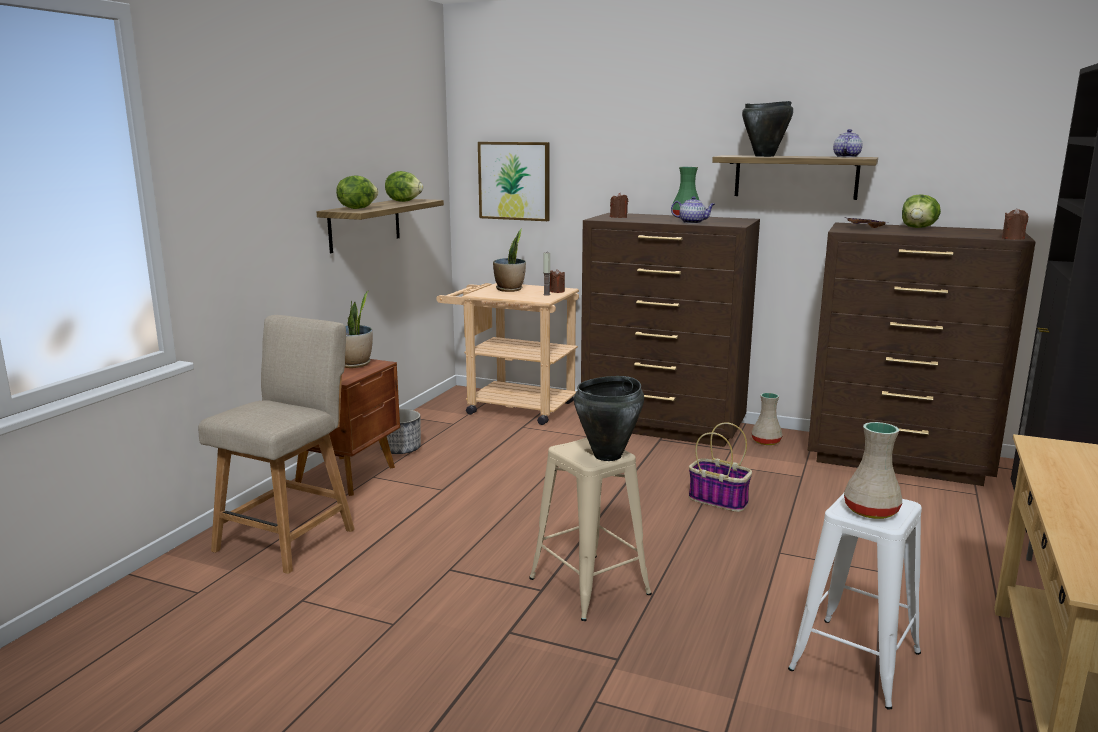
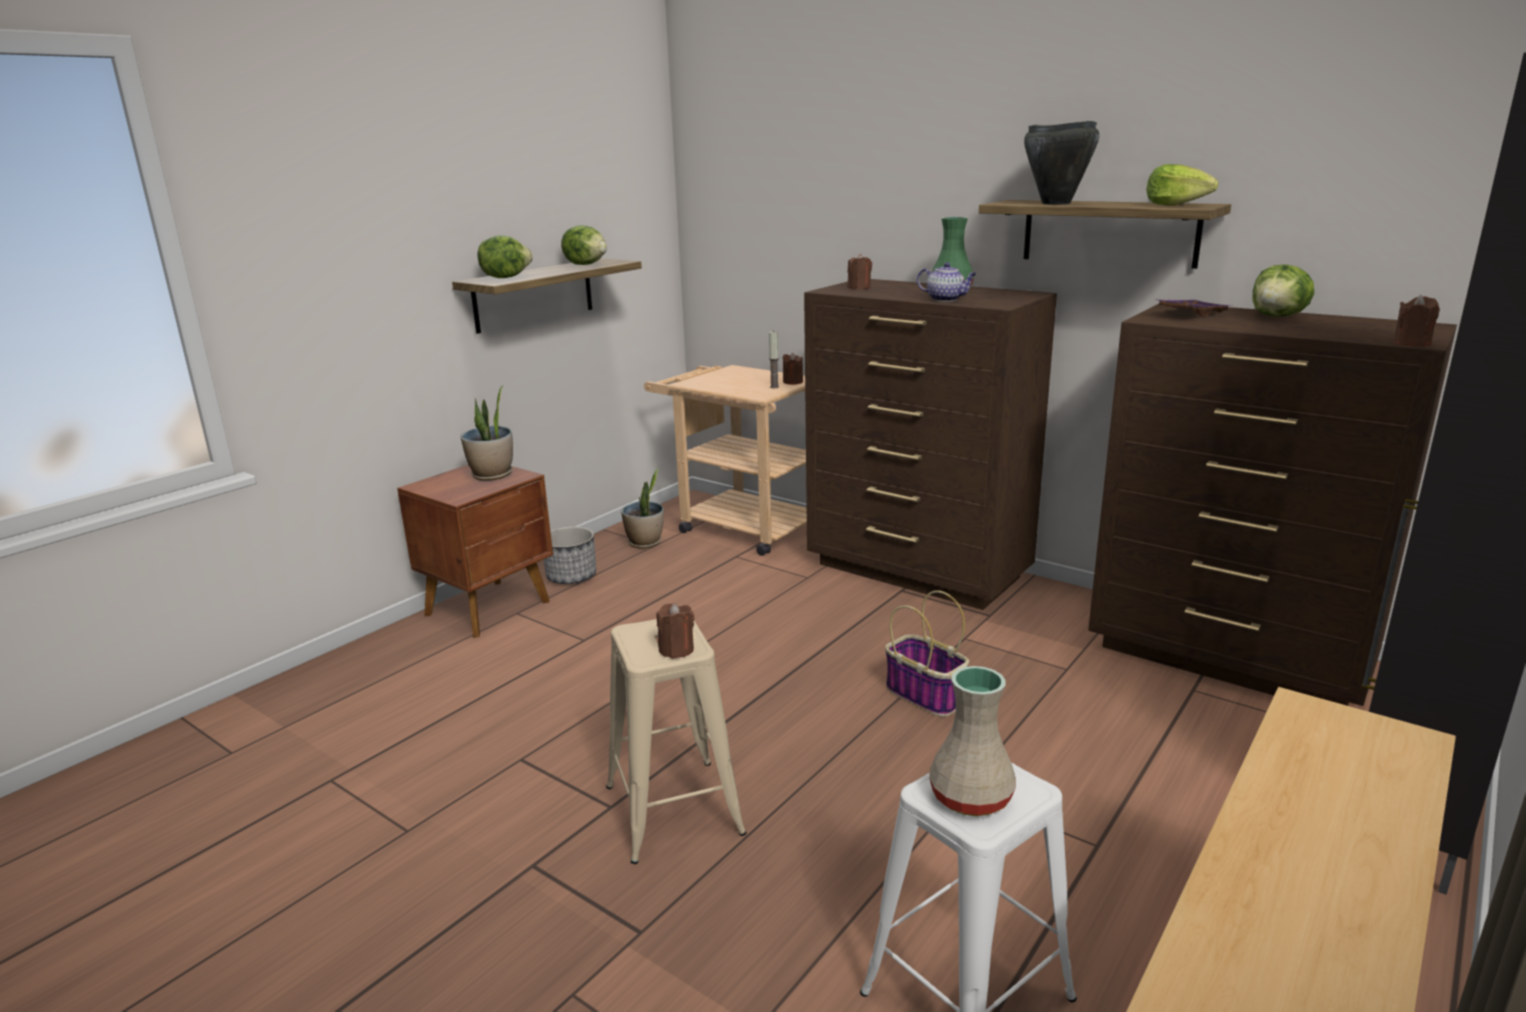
camera: 15 degrees right, 5 degrees up
(289, 537) = (373, 688): beige chair -> none
(510, 289) = (736, 377): potted plant -> potted plant (645, 543)
(514, 181) = (750, 233): picture -> none
(608, 456) = (676, 649): black cooking pot -> brown candle
(766, 442) = (1048, 607): beige vase -> none
(846, 157) = (1176, 205): teapot -> lettuce

